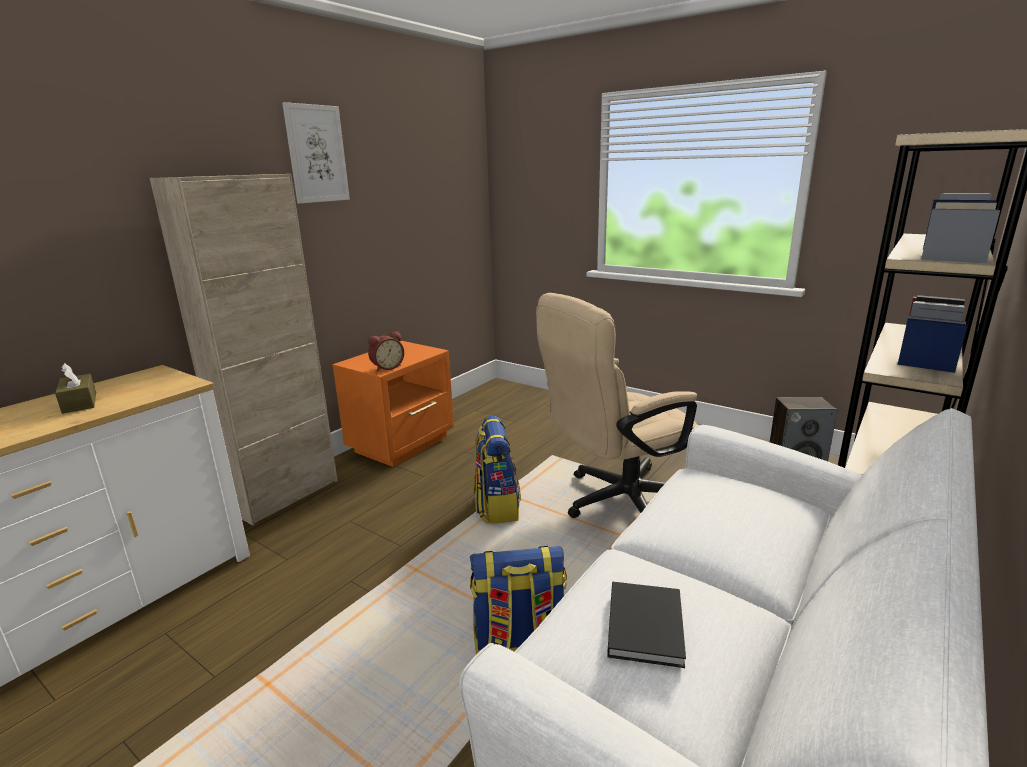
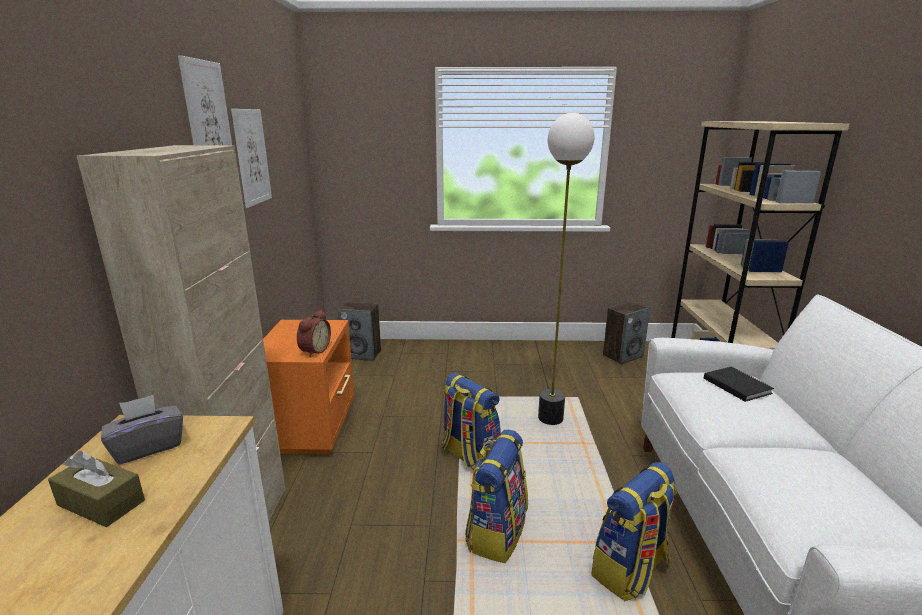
camera: 35 degrees left, 0 degrees up
(141, 384) = (148, 447): none -> grey tissue box
(380, 189) = (251, 157): none -> picture
(443, 573) = (496, 532): none -> backpack
(508, 397) = (362, 354): none -> speaker
(616, 502) = (550, 418): beige office chair -> floor lamp
(646, 624) = (826, 488): black book -> black book (736, 385)

